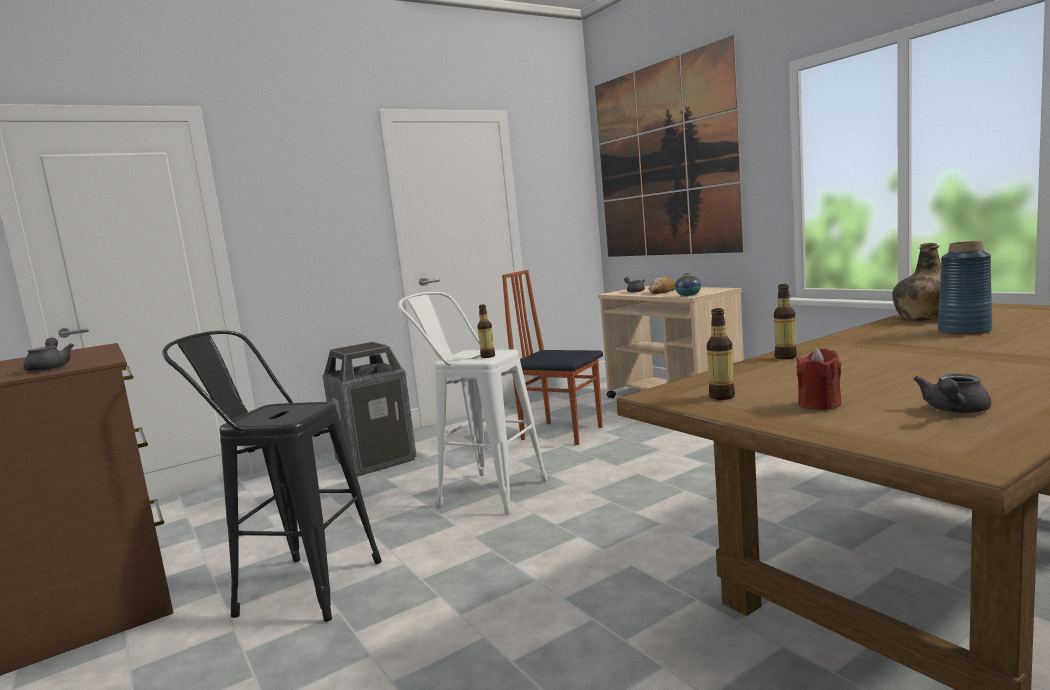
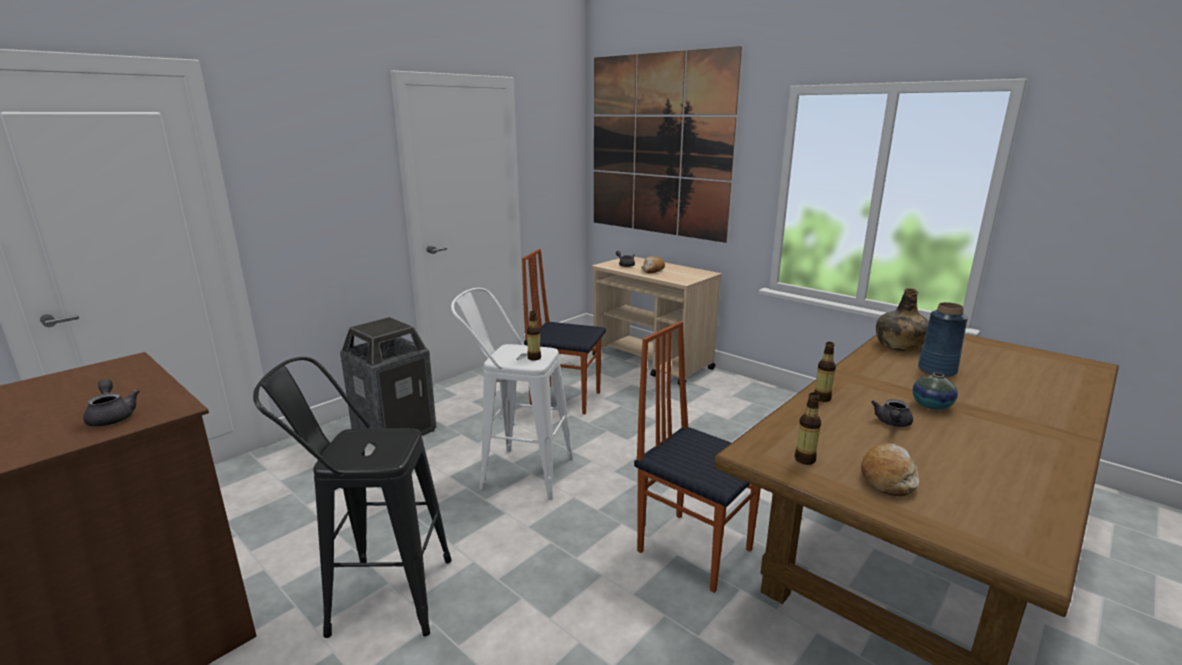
camera: 15 degrees left, 10 degrees up
(655, 560) = (694, 549): none -> chair
(688, 295) = (680, 280): vase -> vase (931, 405)
(819, 405) = (888, 477): red candle -> bread
(954, 411) = (988, 492): grey teapot -> grey teapot (892, 423)

